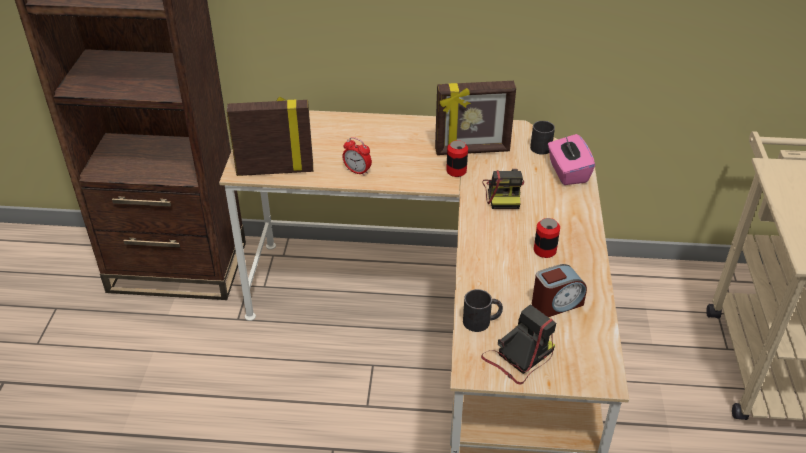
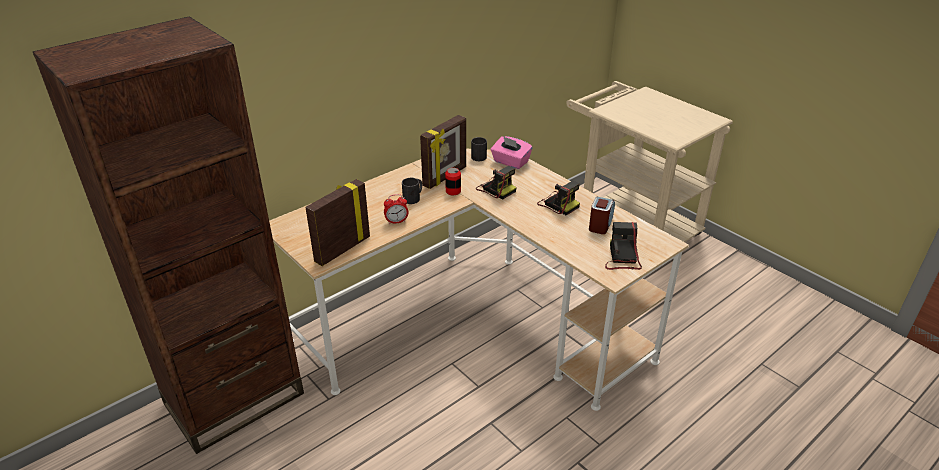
camera: 45 degrees left, 5 degrees down
(482, 321) = (581, 253): black mug -> black mug (413, 197)
(544, 250) = (558, 204): can -> camera

